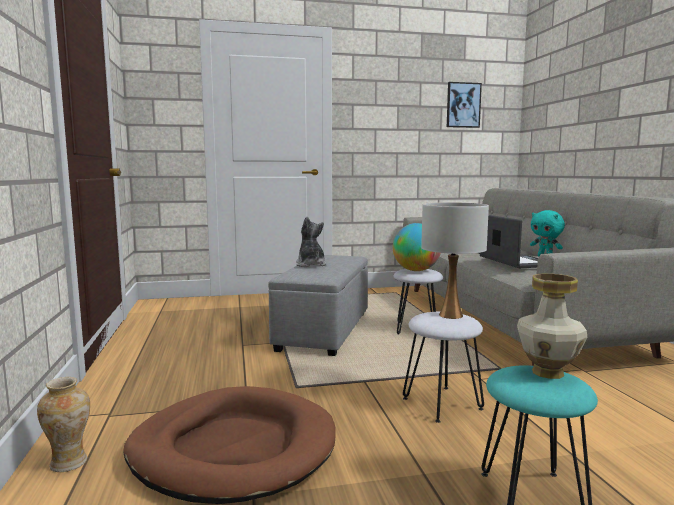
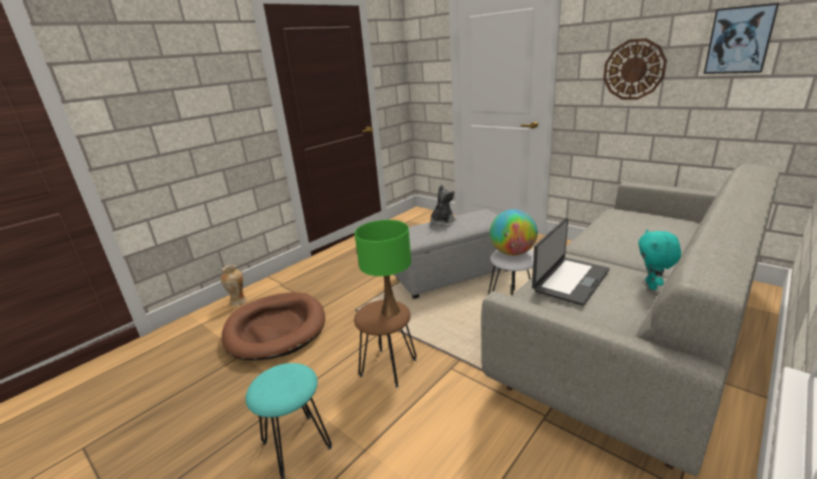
camera: 55 degrees right, 15 degrees up
(399, 122) = (634, 69): none -> wall clock
(441, 403) = (388, 367): white stool -> brown stool
(450, 315) = (390, 311): white table lamp -> green table lamp
(547, 372) = (295, 381): vase -> none

